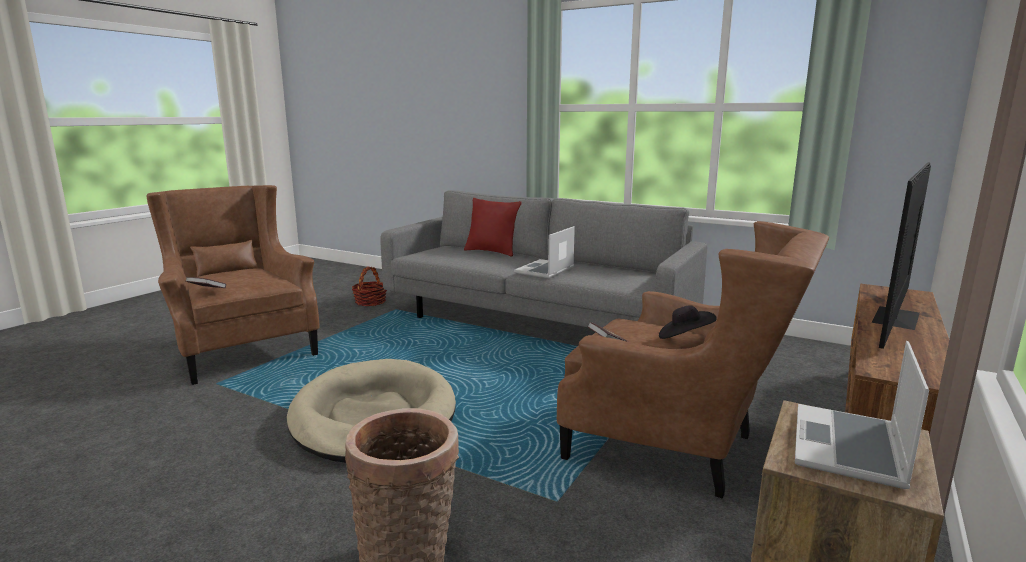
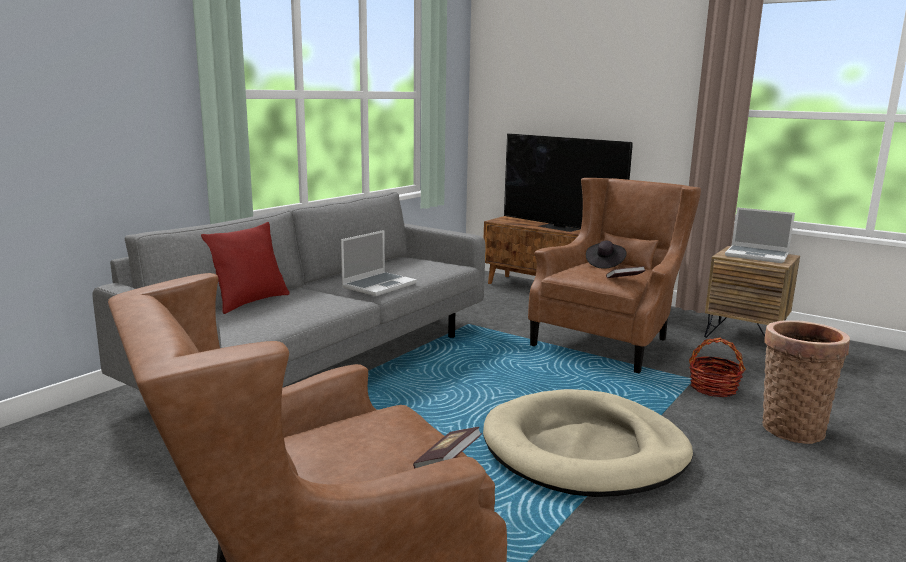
camera: 85 degrees left, 0 degrees up
(370, 302) = (127, 477): basket -> basket (713, 388)
(545, 270) = (379, 285): laptop -> laptop turned 90 degrees counterclockwise

